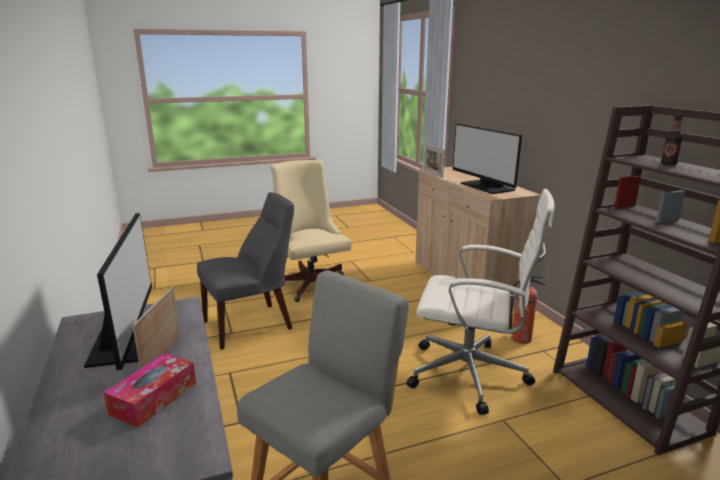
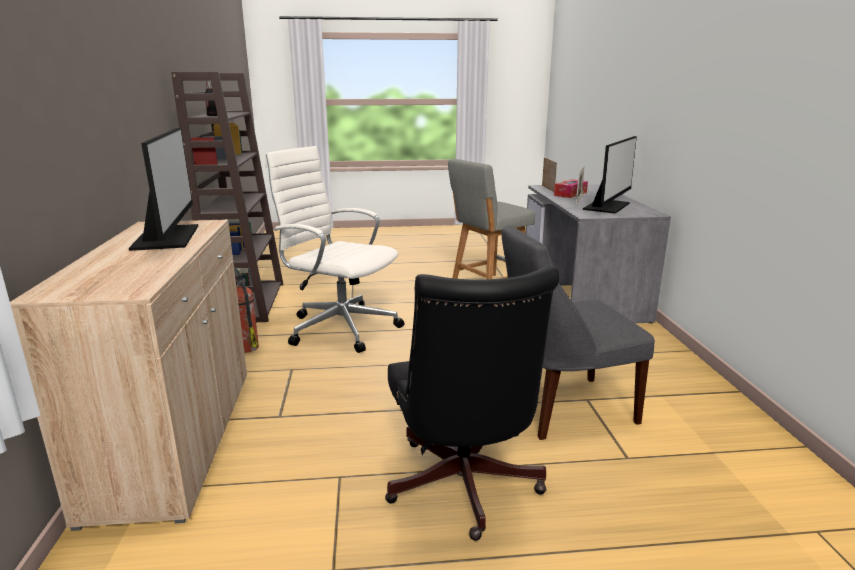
camera: 165 degrees left, 0 degrees up
(126, 339) = (608, 206): monitor -> monitor turned 150 degrees counterclockwise
(310, 283) = (463, 489): beige office chair -> black office chair
(433, 174) = (167, 275): picture frame -> picture frame (548, 189)

